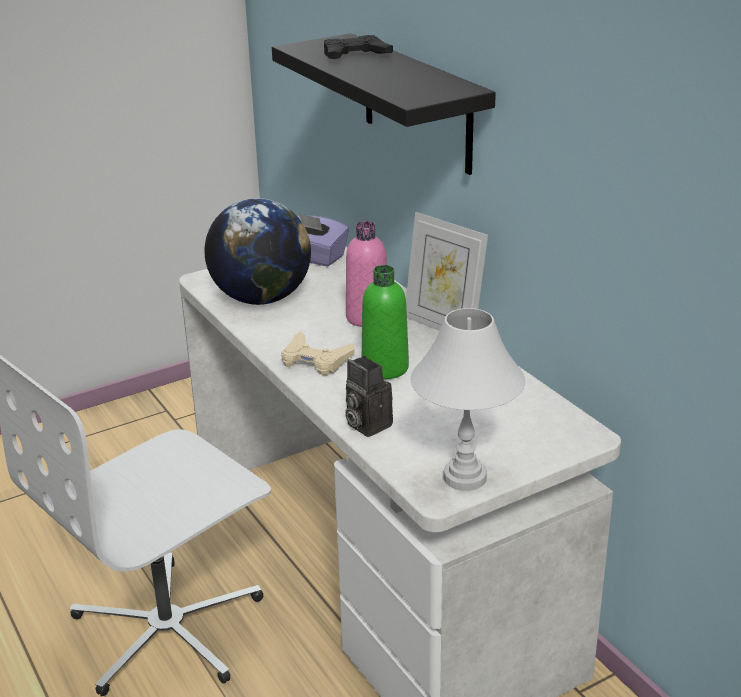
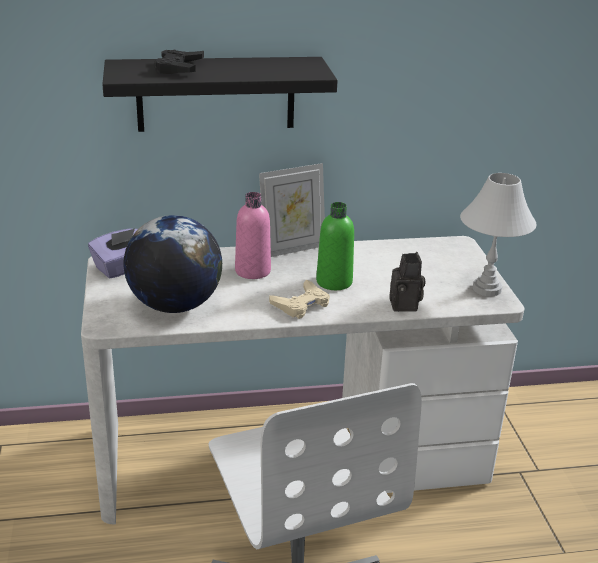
camera: 70 degrees left, 0 degrees up
(366, 424) = (406, 306): camera -> camera turned 75 degrees counterclockwise

